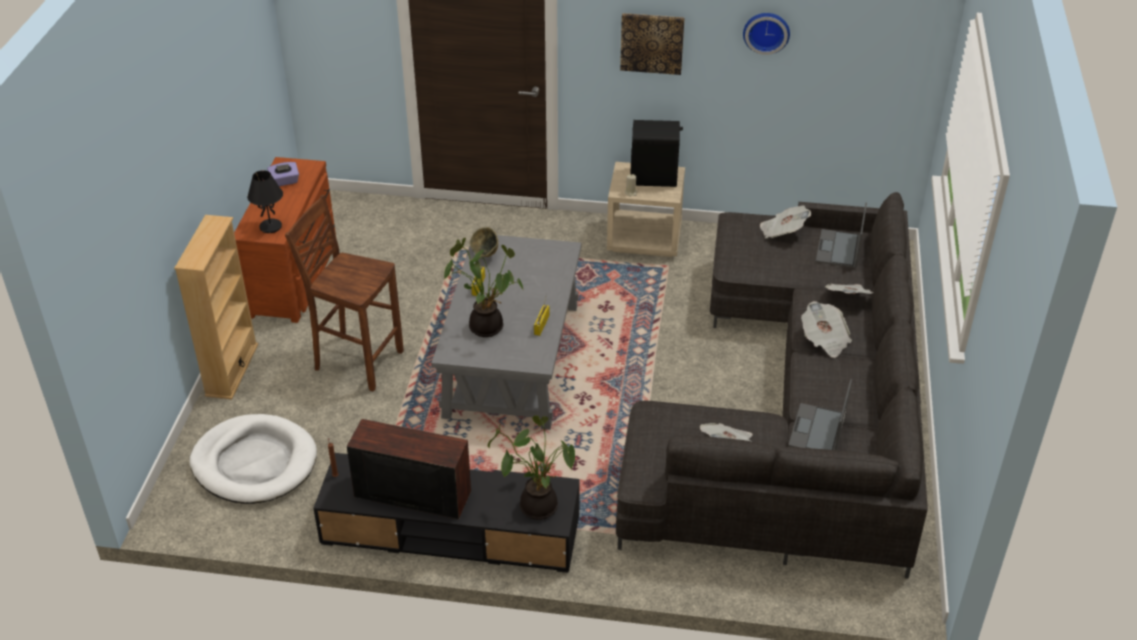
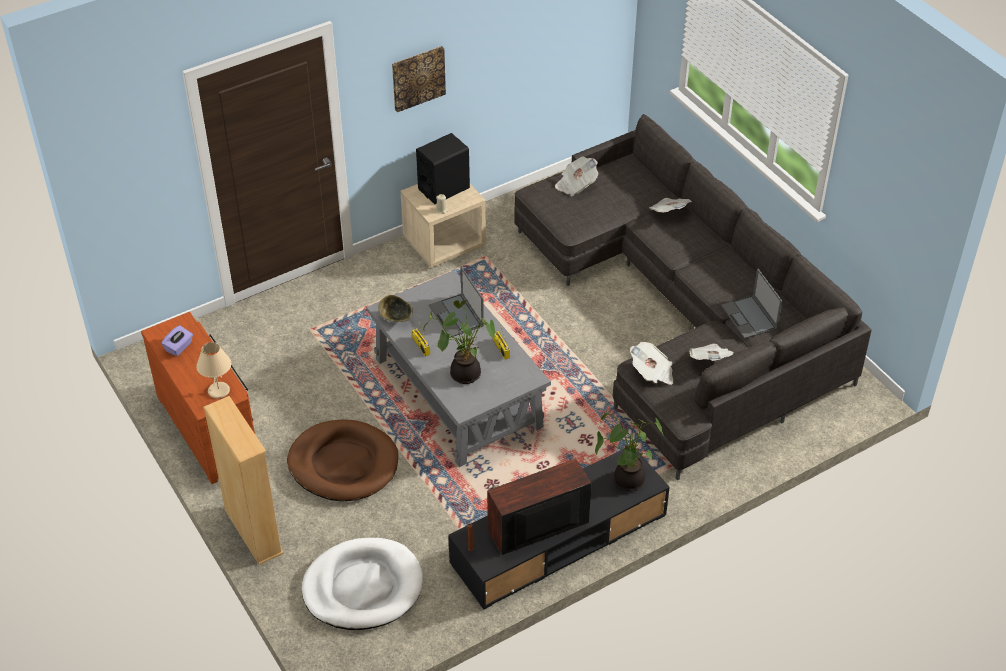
camera: 40 degrees left, 5 degrees up
(271, 227) = (219, 390): black table lamp -> beige table lamp
(356, 361) = (343, 464): brown stool -> brown dog bed
(766, 31) = (505, 30): wall clock -> none
(824, 340) = (687, 251): newspaper -> newspaper (652, 373)
(838, 249) = (626, 178): laptop -> laptop (456, 316)

